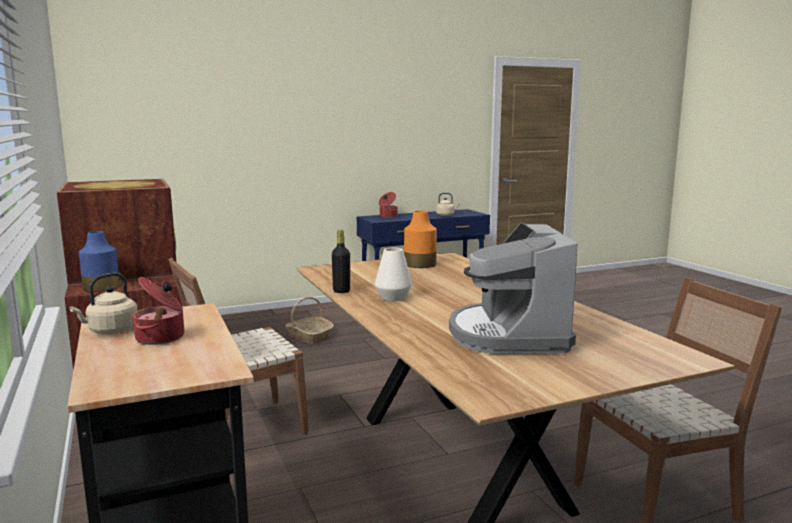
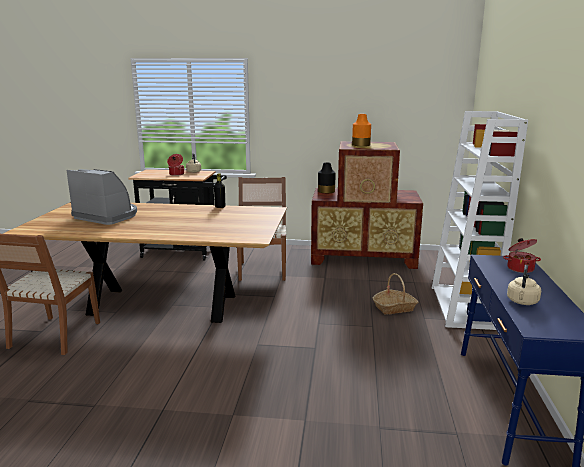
camera: 120 degrees right, 5 degrees up
(101, 287) = (326, 191): blue vase -> black vase
(280, 315) = (463, 307): none -> white bookcase
(393, 298) = (191, 212): white vase -> none
(420, 264) = (247, 228): orange vase -> orange vase (361, 145)

